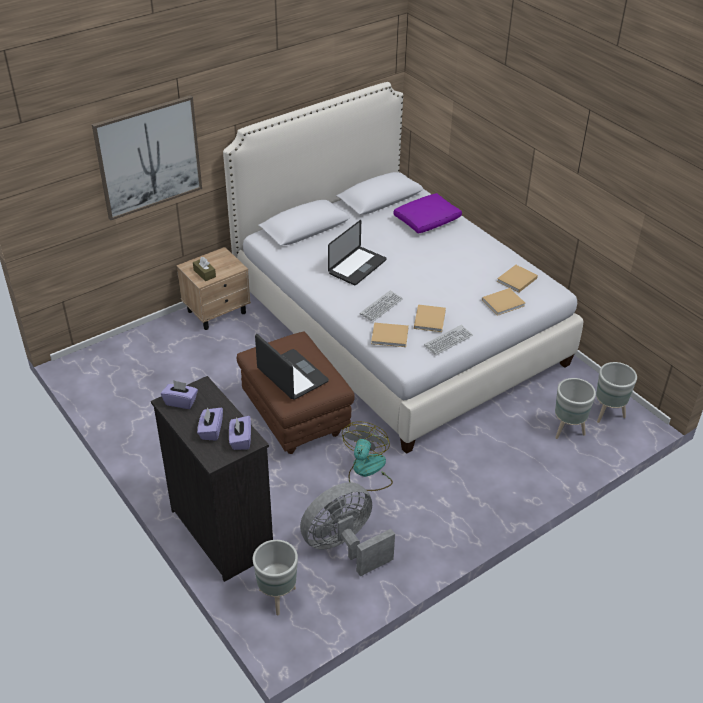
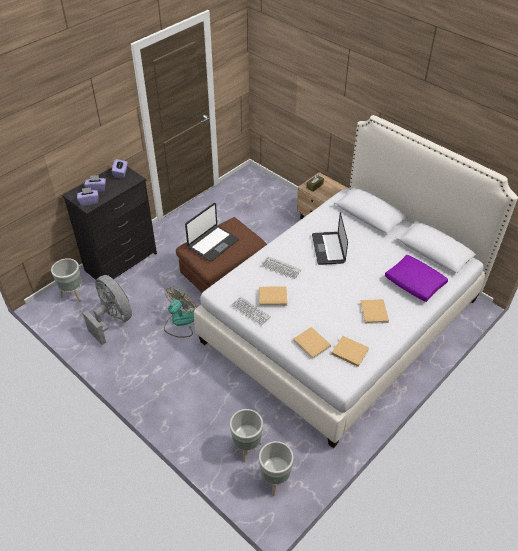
camera: 80 degrees right, 5 degrees up
(148, 157) = (320, 88): picture -> none
(357, 267) = (328, 249): laptop -> laptop turned 60 degrees clockwise
(366, 471) = (180, 322): fan -> fan turned 60 degrees counterclockwise
(391, 336) = (246, 277): beige book -> beige book (374, 313)

